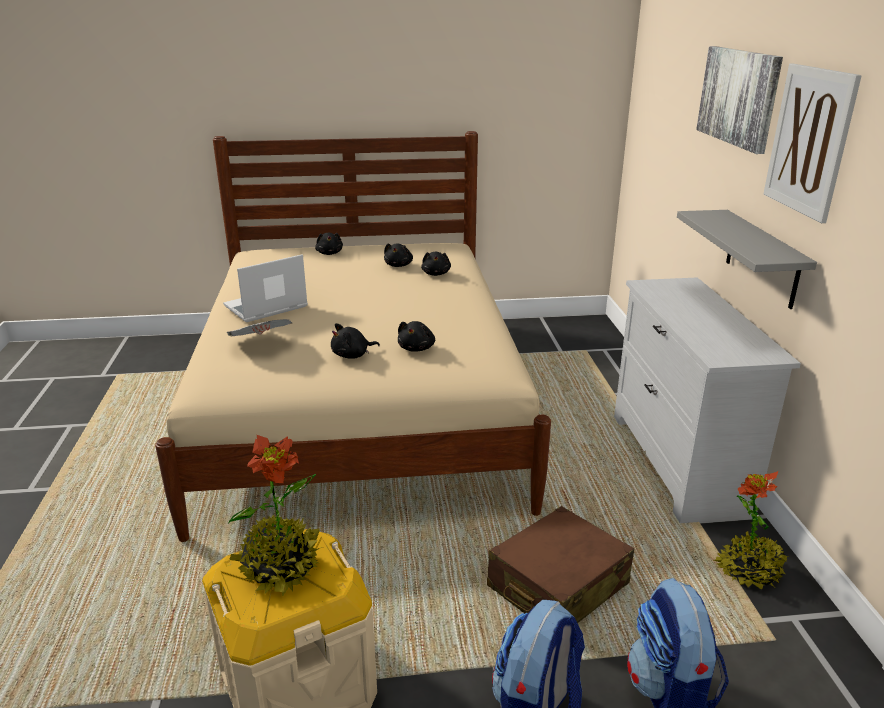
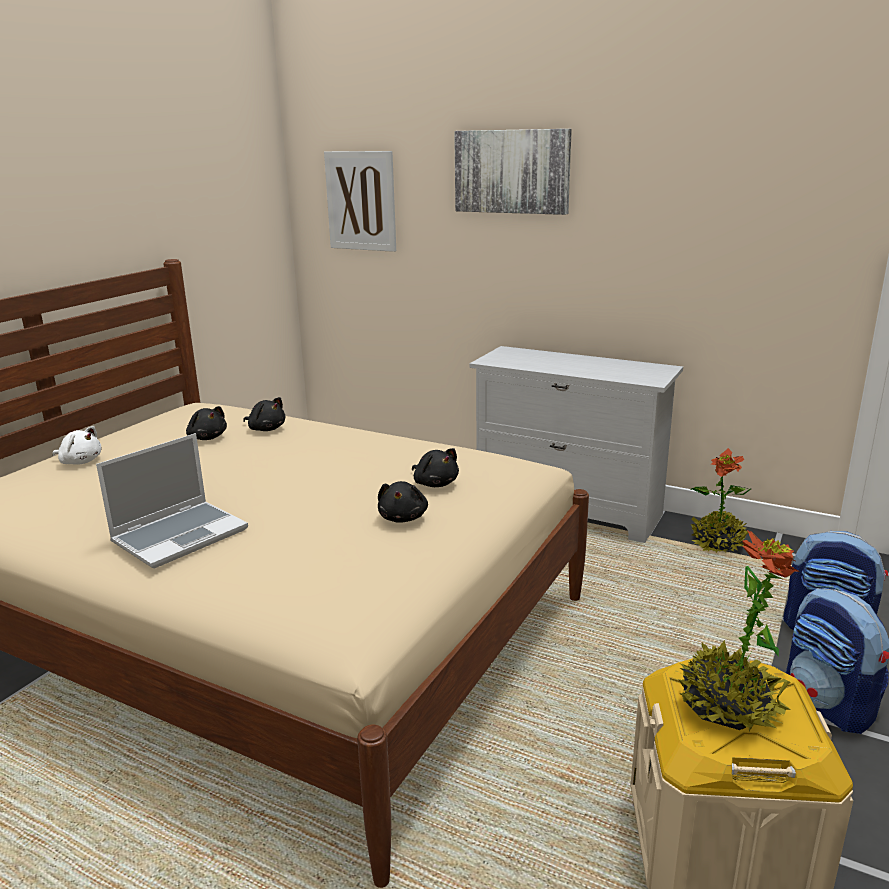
camera: 55 degrees left, 5 degrees down
(261, 344) = (291, 562): newspaper -> none
(265, 307) = (181, 535): laptop -> laptop turned 135 degrees counterclockwise
(329, 253) = (80, 462): black plush toy -> white plush toy
(557, 586) = (678, 629): brown suitcase -> none
(762, 258) = (593, 302): grey shelf -> none
(809, 141) = (631, 191): picture -> picture (361, 201)

